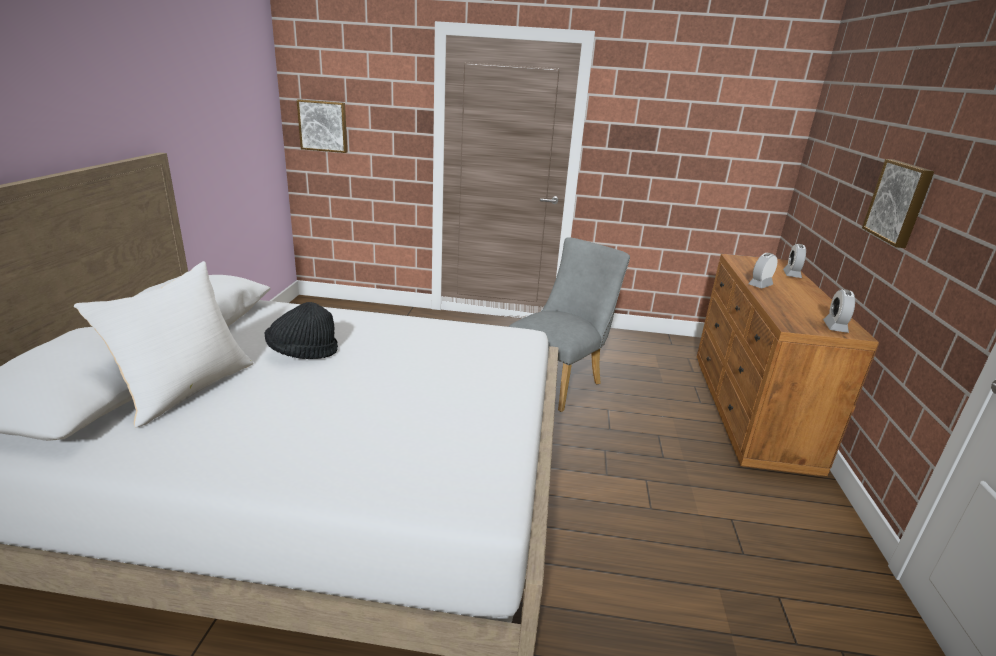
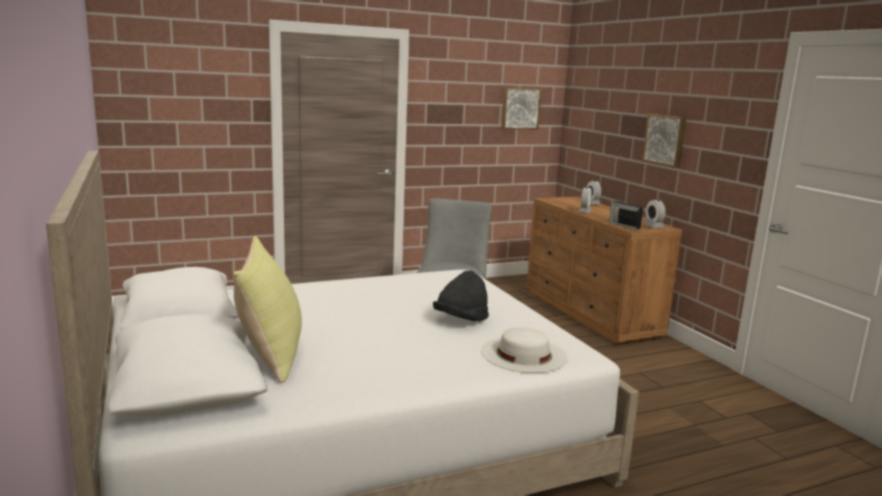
camera: 30 degrees left, 10 degrees down
(186, 389) = (271, 355): white pillow -> yellow pillow
(302, 353) = (321, 315): black hat -> black hat (461, 320)
(323, 126) = (149, 121): picture -> picture (520, 108)
(417, 475) = (523, 354): none -> white hat
(787, 317) = (624, 225): none -> radio

